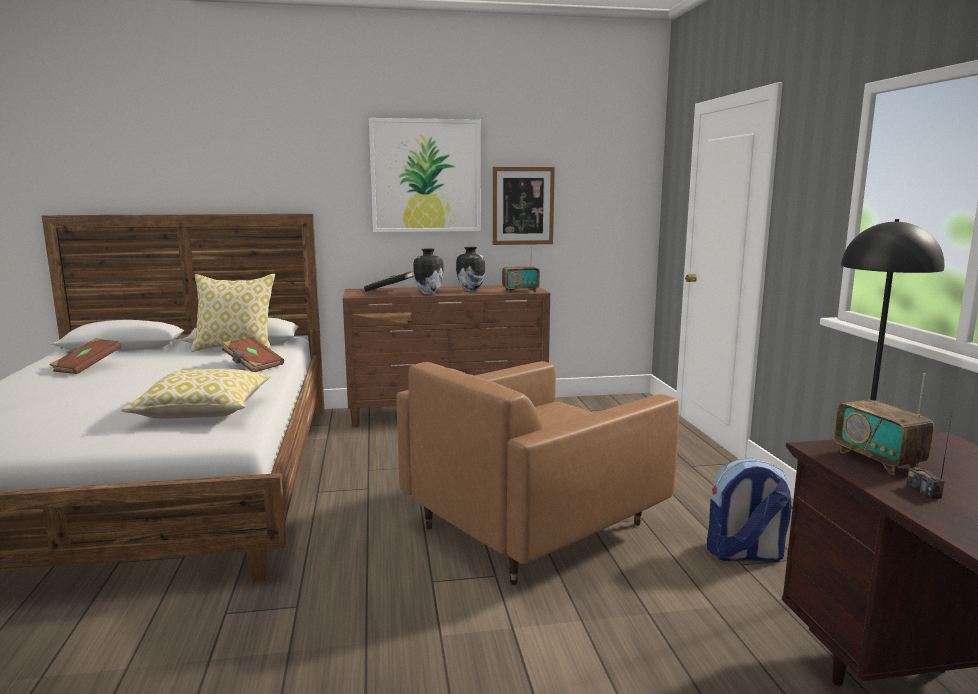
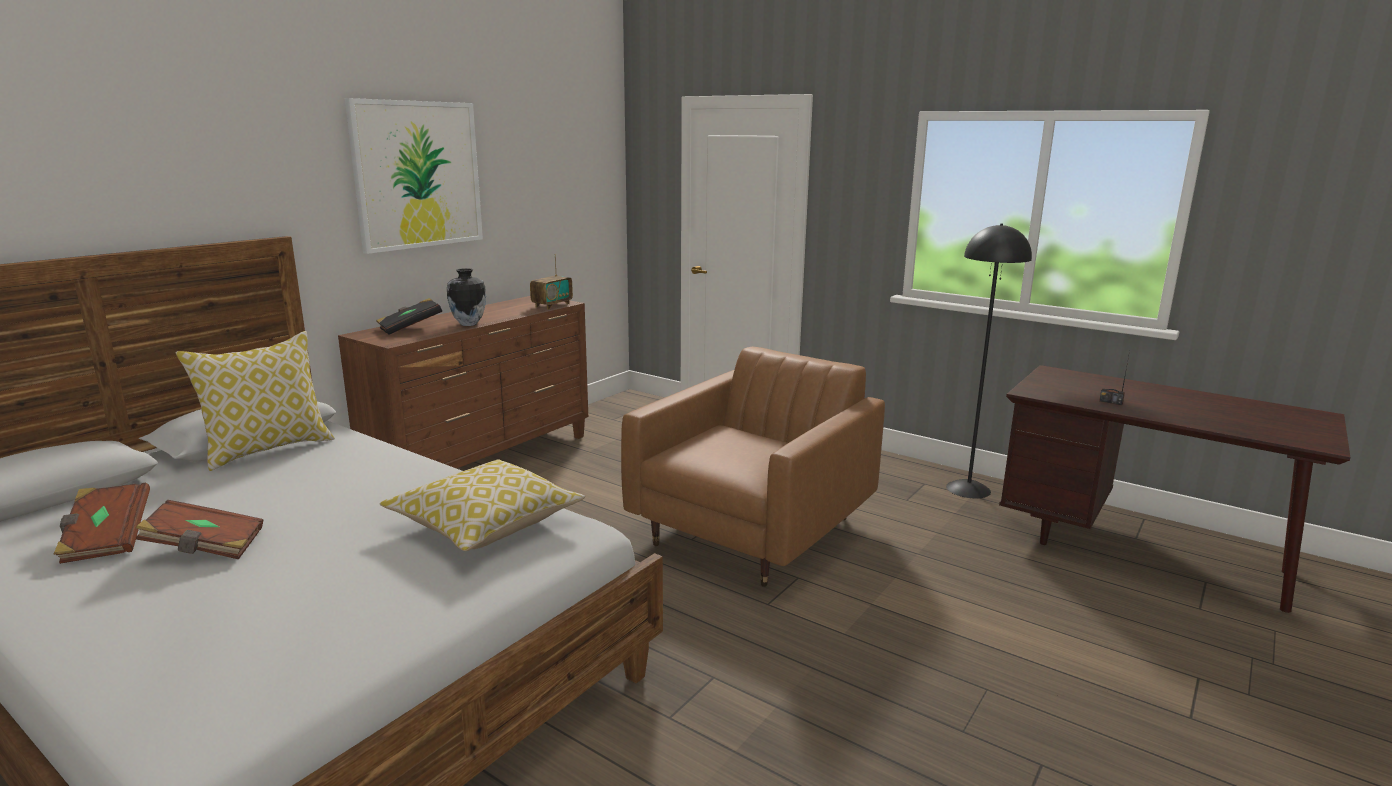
camera: 45 degrees left, 5 degrees up
(252, 365) = (368, 462): brown book -> brown book (205, 548)
(470, 290) = (499, 312): vase -> none
(523, 206) = (516, 205): picture -> none
(533, 526) = (753, 531): brown armchair -> brown armchair turned 150 degrees counterclockwise
(744, 555) = (898, 493): backpack -> none
(878, 460) = (1060, 391): radio -> none

